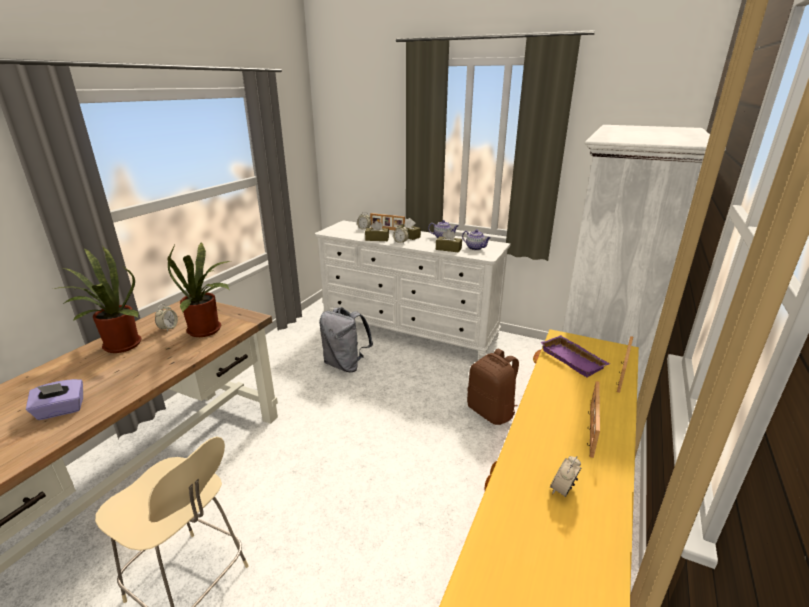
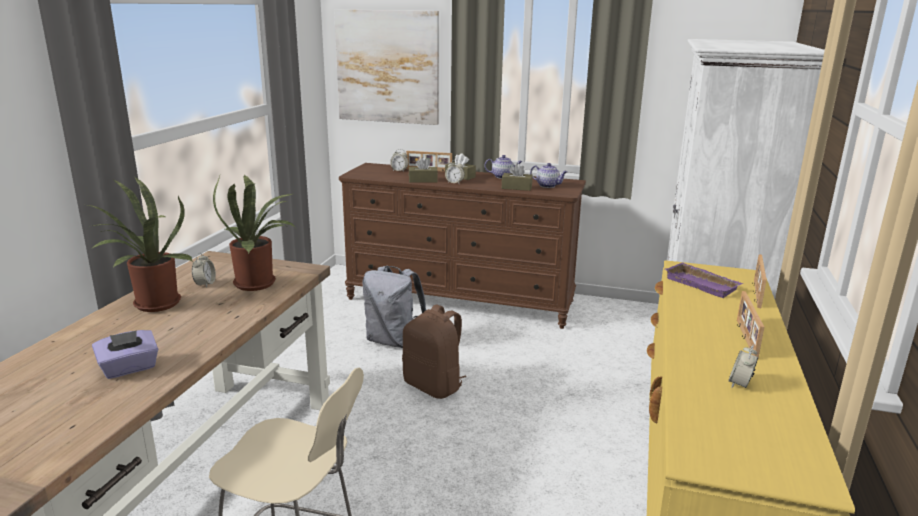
camera: 10 degrees left, 5 degrees down
(360, 145) = (388, 67): none -> picture
(409, 332) = (461, 301): white dresser -> brown dresser
(491, 412) = (591, 376): brown backpack -> brown backpack (434, 386)

